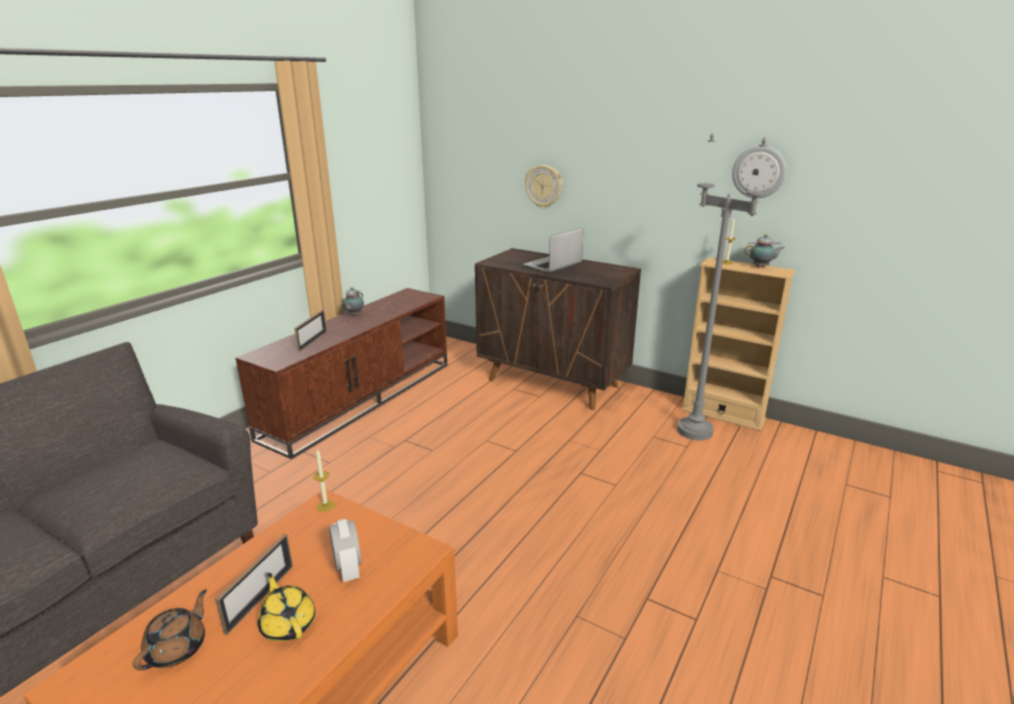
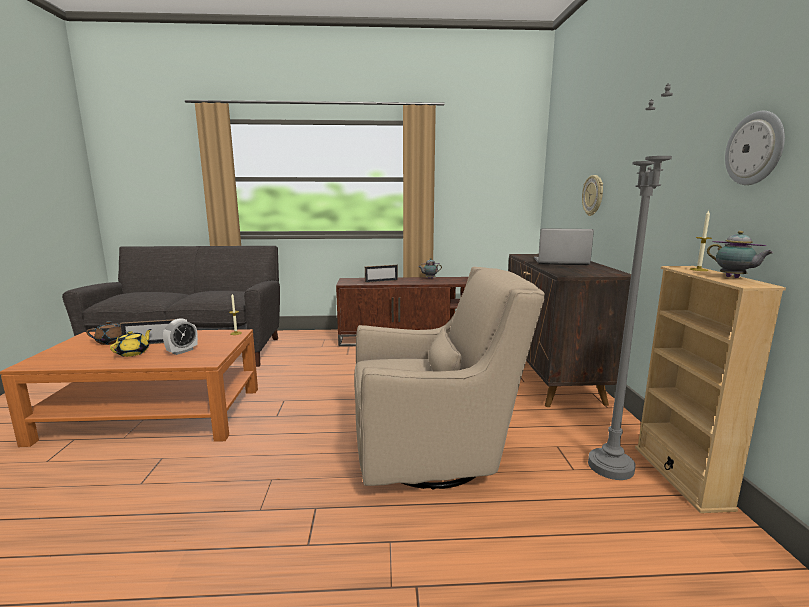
camera: 55 degrees right, 10 degrees down
(615, 496) = (436, 453): none -> beige armchair

